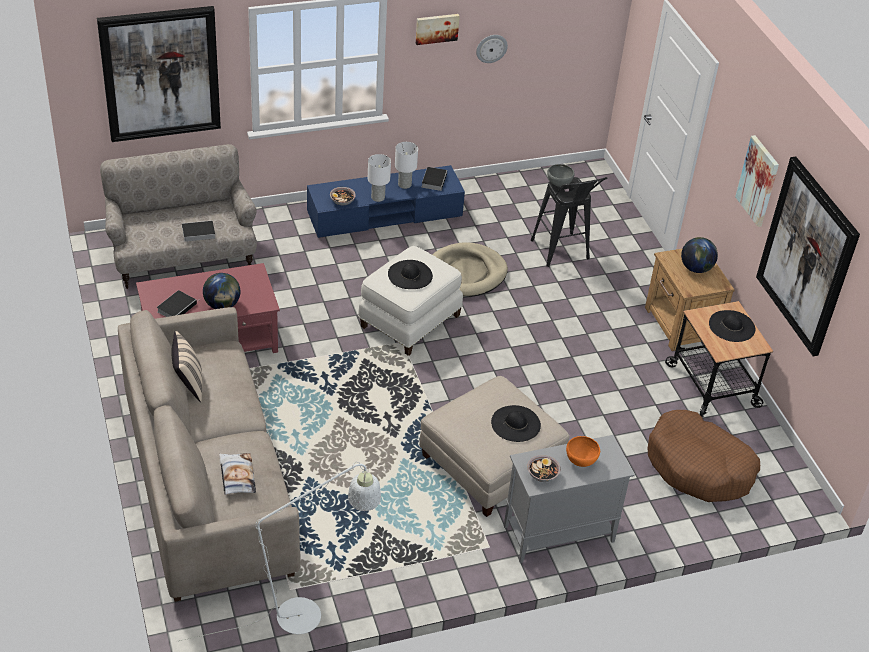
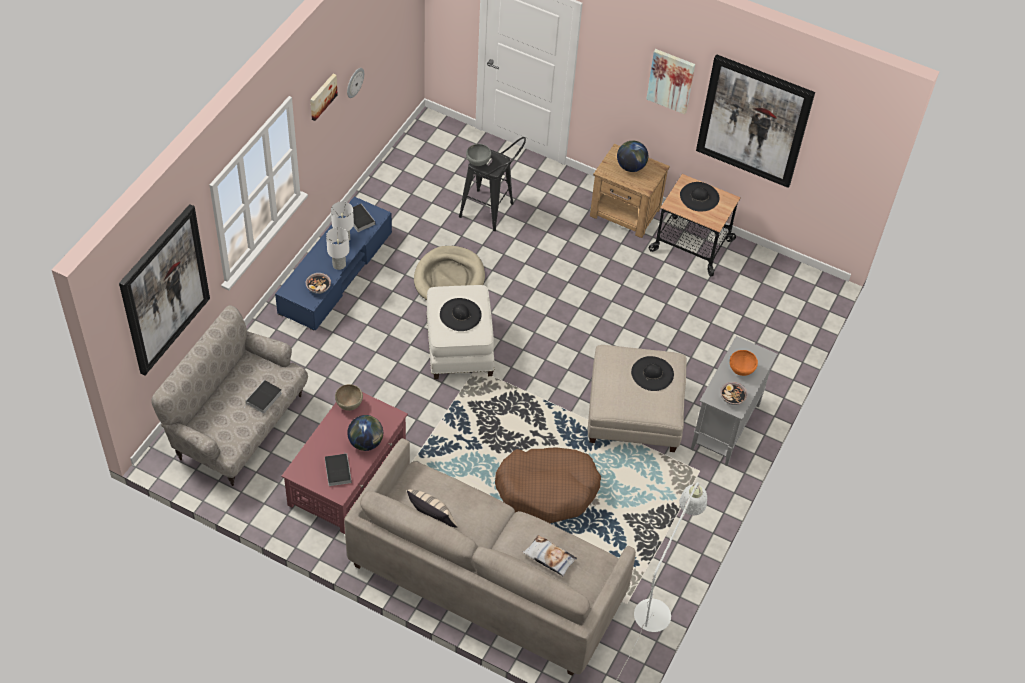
camera: 45 degrees left, 10 degrees up
(246, 274) = (349, 404): none -> brown bowl
(699, 467) = (746, 312): brown dog bed -> brown dog bed (547, 490)

